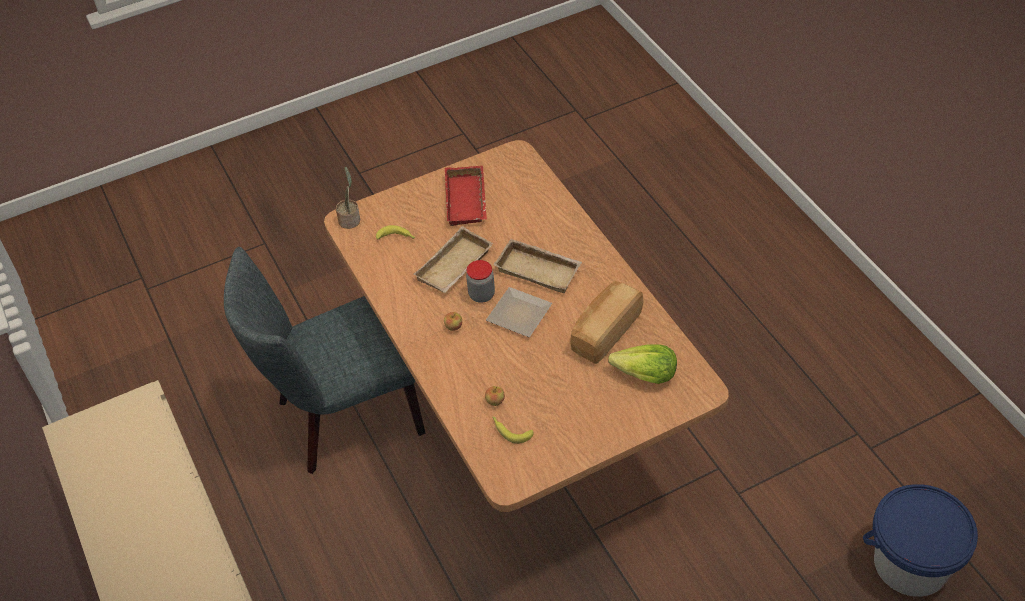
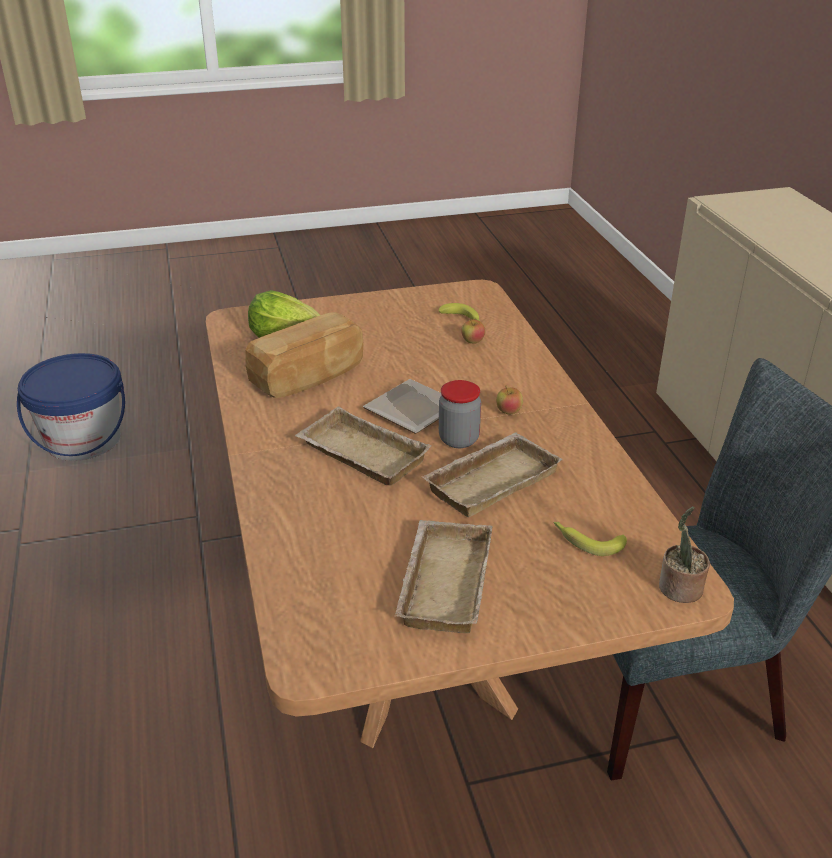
camera: 170 degrees left, 15 degrees down
(468, 201) = (441, 581): red tray -> beige tray

